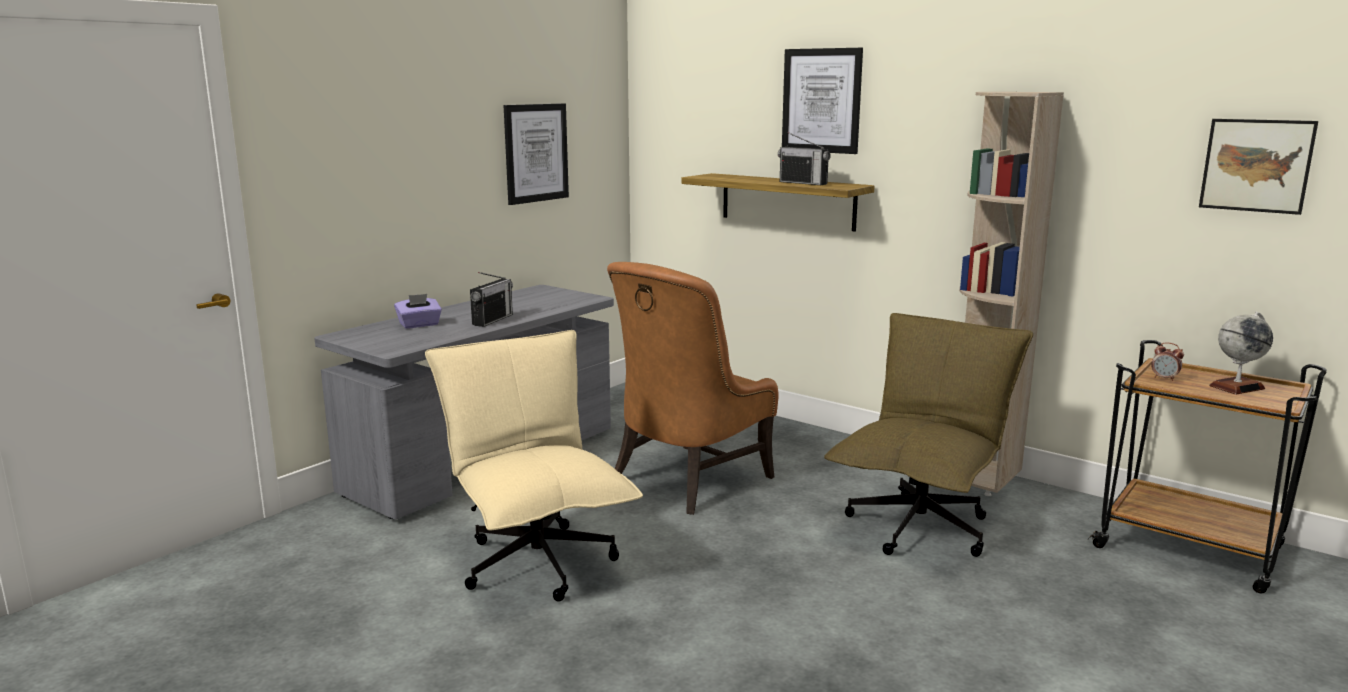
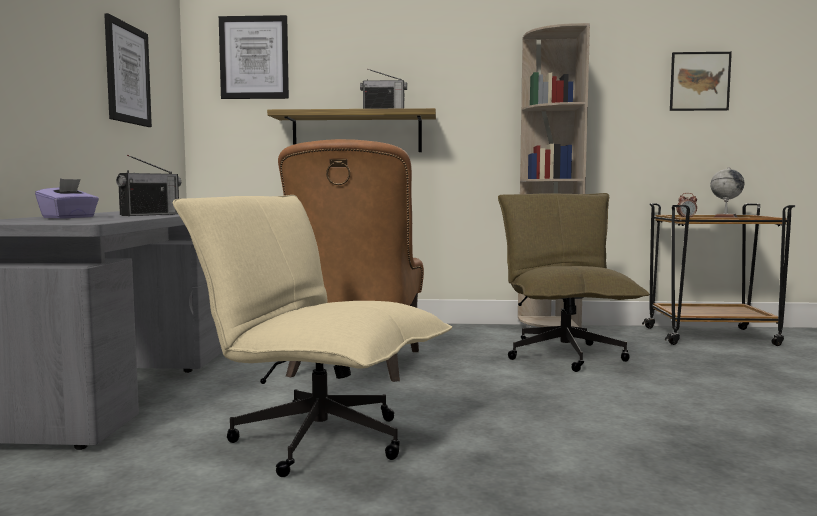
camera: 35 degrees left, 10 degrees down
(492, 320) = (150, 215): radio -> radio turned 45 degrees clockwise
(821, 101) = (385, 48): picture -> picture (254, 57)

